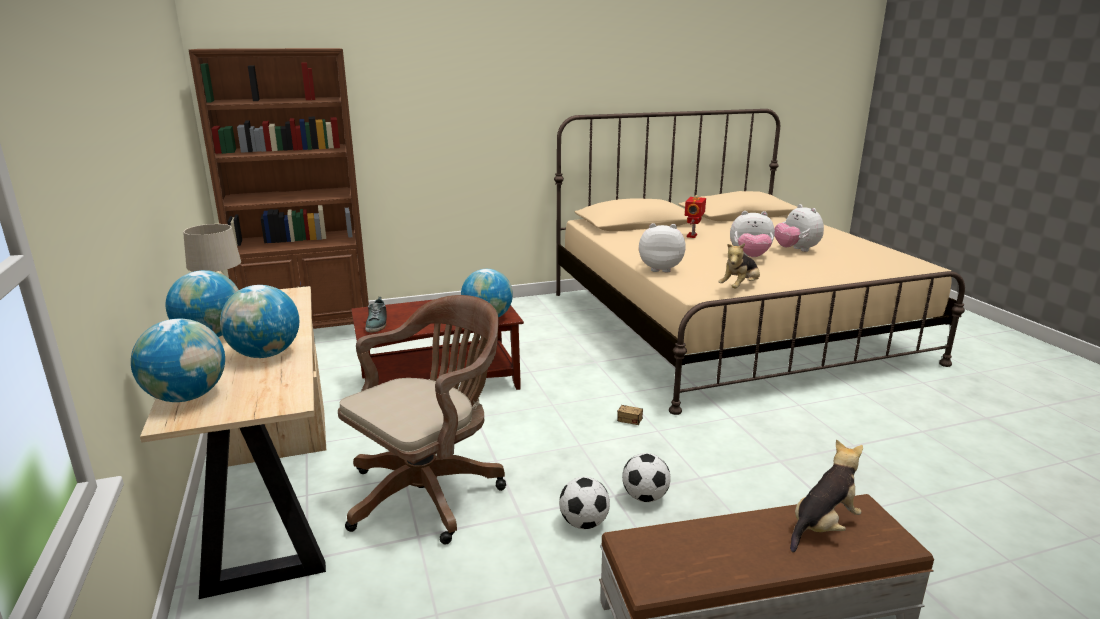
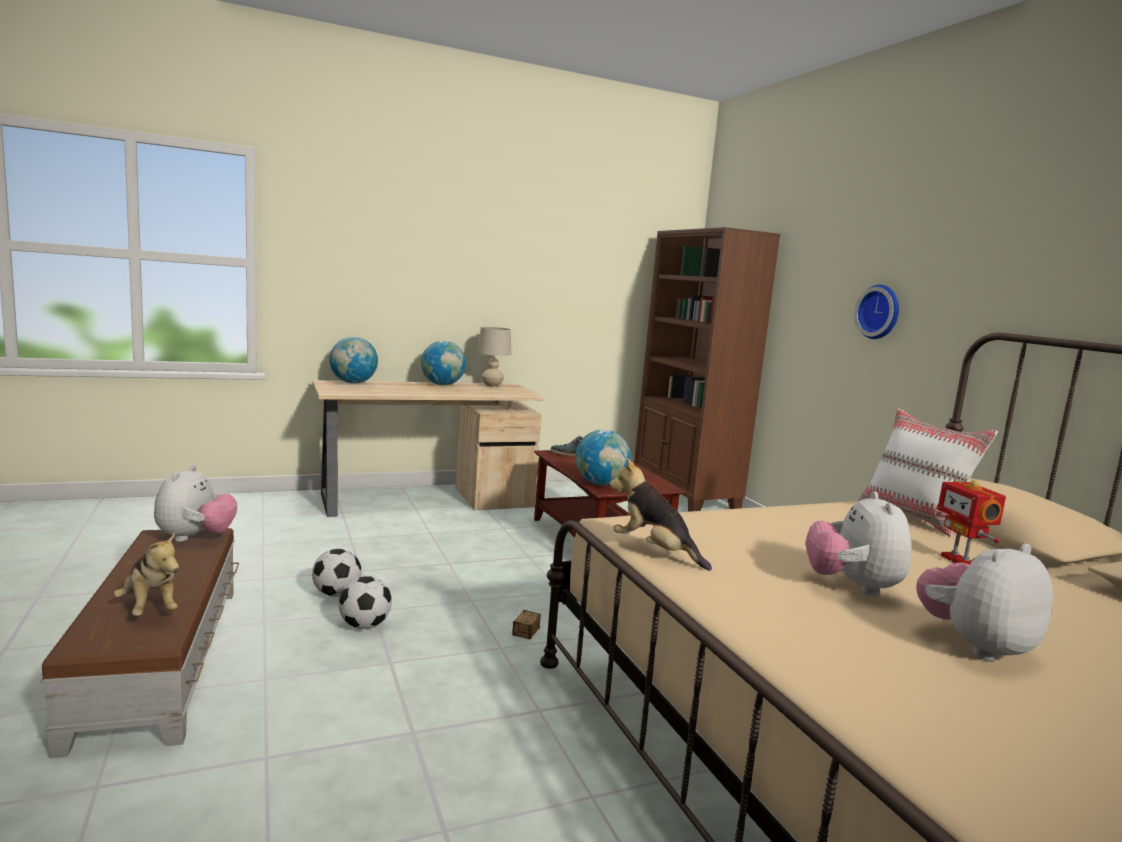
camera: 85 degrees right, 10 degrees down
(265, 354) = (407, 390): globe -> none
(430, 491) = (408, 541): brown office chair -> none
(476, 112) = (880, 312): none -> wall clock
(624, 232) = (913, 517): none -> white pillow
(660, 269) = (720, 517): plush toy -> plush toy (195, 538)
(692, 236) = (958, 560): toy robot -> toy robot turned 120 degrees counterclockwise

